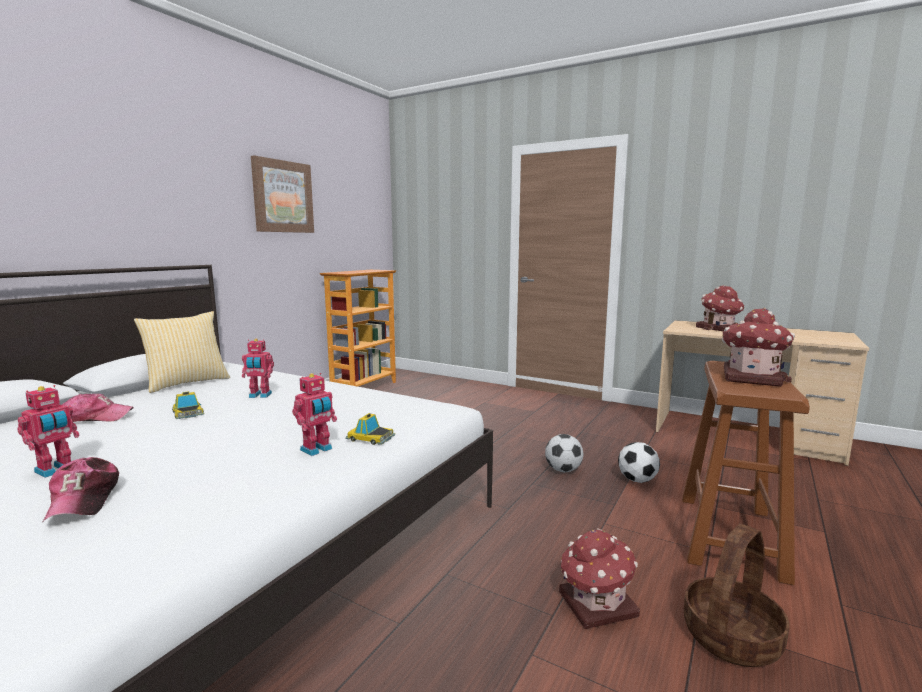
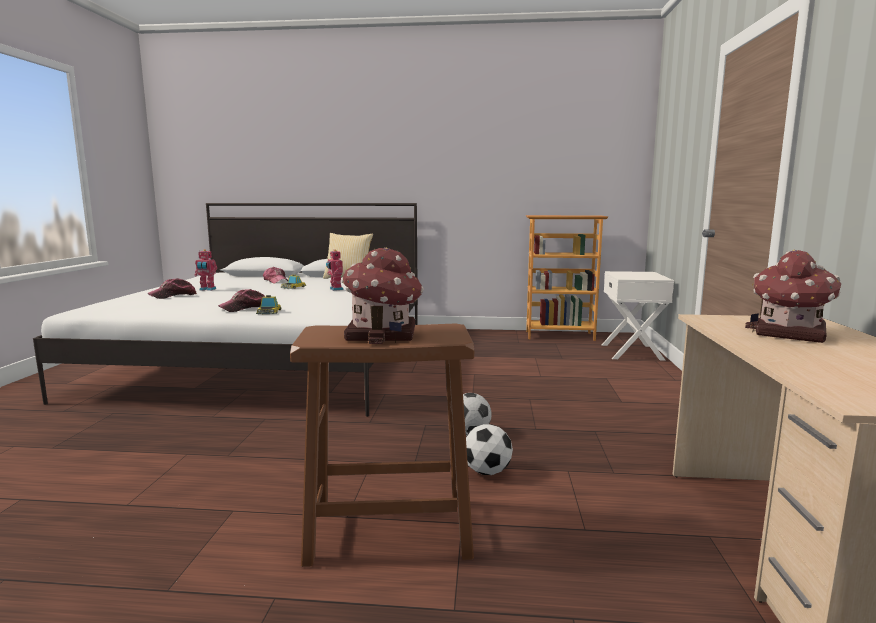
camera: 65 degrees right, 0 degrees up
(282, 197) = (494, 146): picture -> none
(317, 450) = (245, 308): toy robot -> cap
(438, 381) = (632, 352): none -> white nightstand
(595, 605) = (242, 468): toy house -> none
(731, 638) = (210, 526): basket -> none

